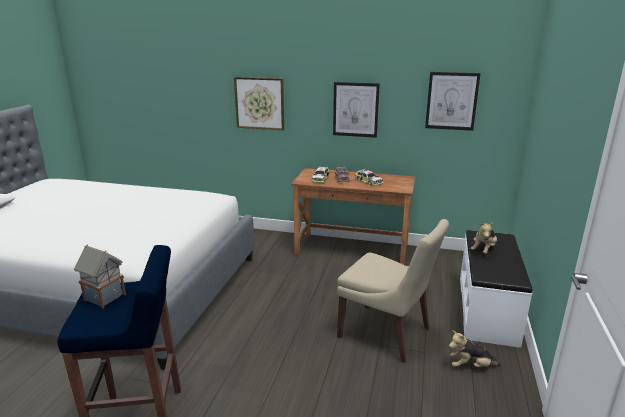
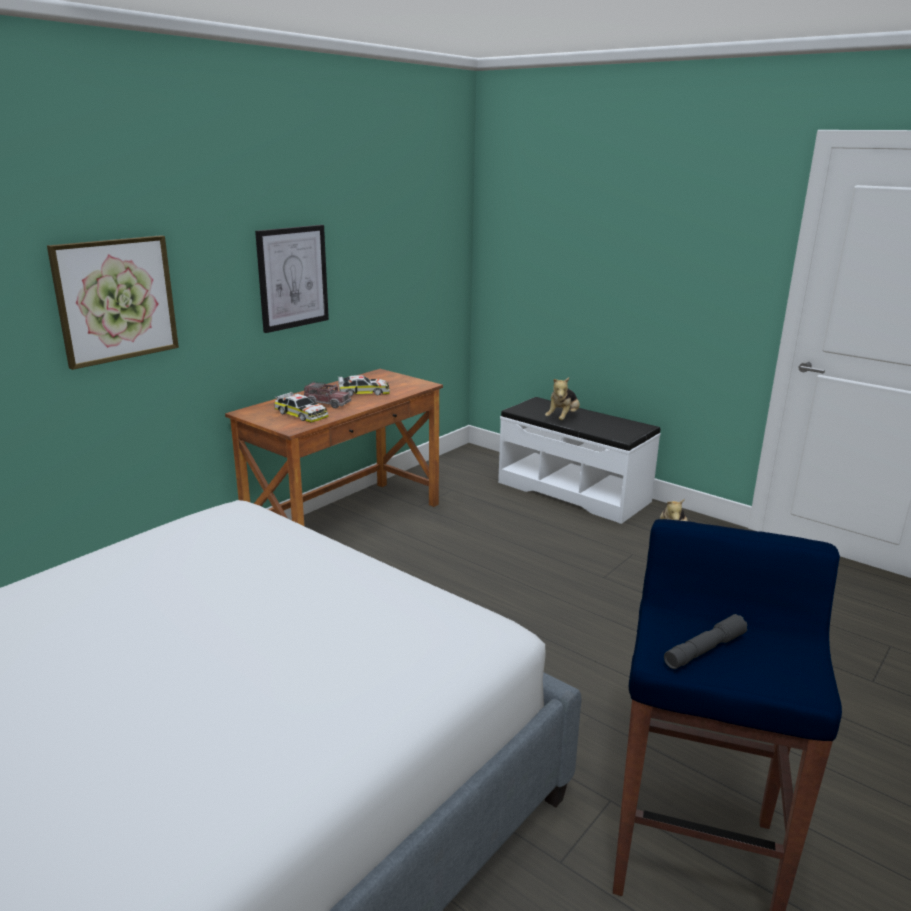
camera: 65 degrees left, 0 degrees up
(104, 297) = (704, 650): toy house -> grey flashlight
(387, 333) = (582, 565): beige chair -> none
(451, 101) = (406, 240): picture -> none
(483, 250) = (563, 418): plush toy -> plush toy turned 60 degrees clockwise

